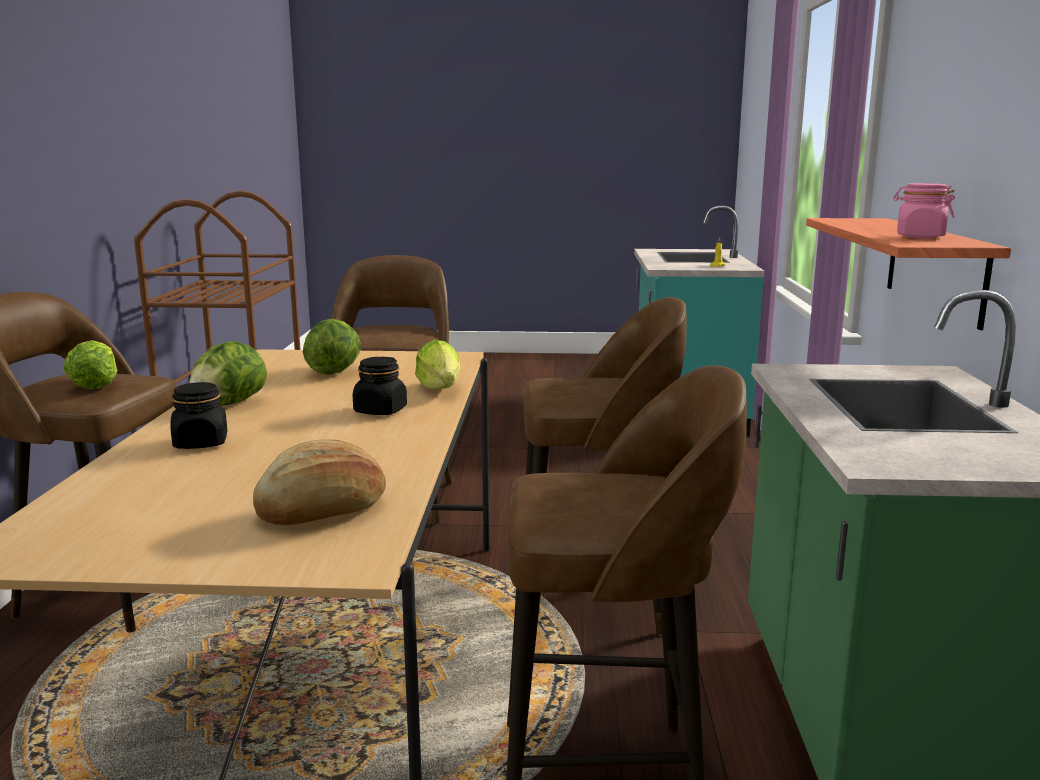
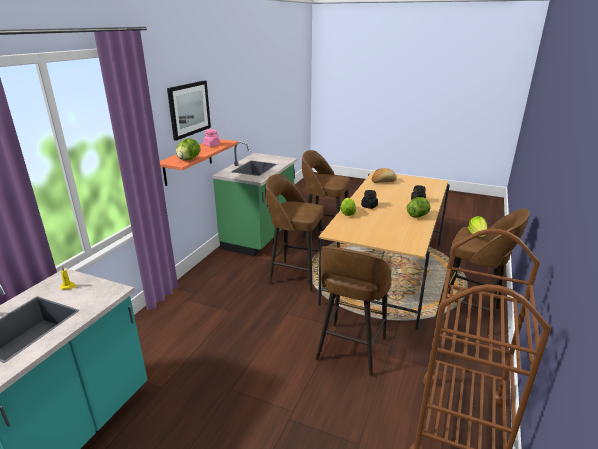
camera: 160 degrees left, 10 degrees up
(334, 372) = (384, 229): lettuce -> lettuce (188, 159)
(970, 109) = (189, 109): none -> picture

